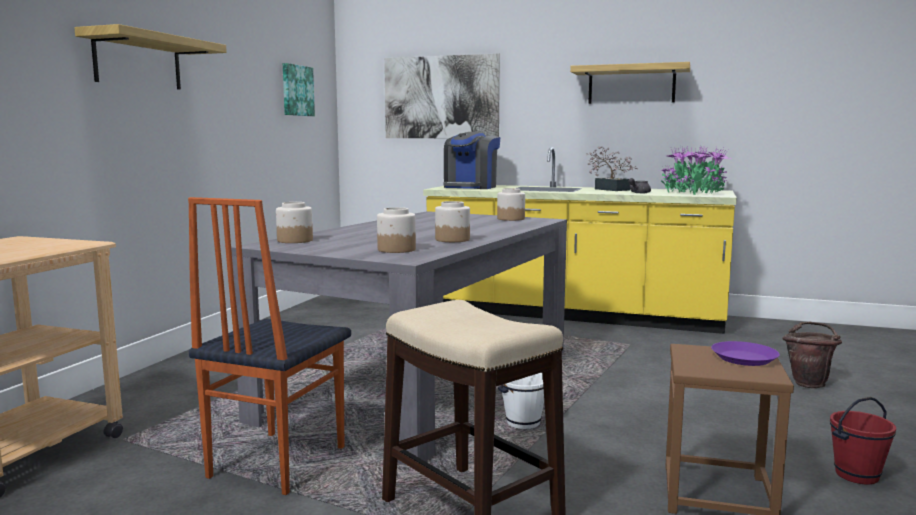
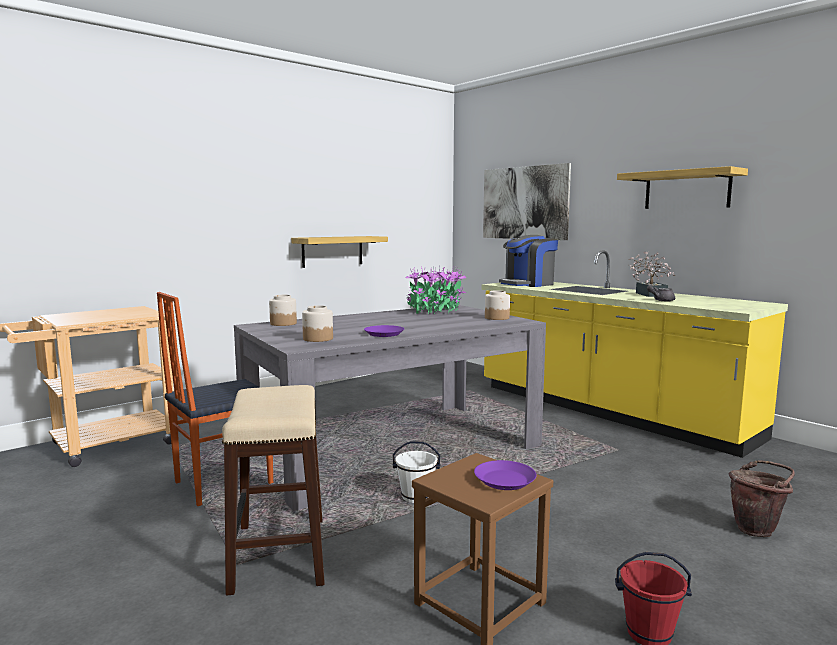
camera: 30 degrees right, 0 degrees up
(138, 62) = (249, 188): shelf -> shelf (332, 251)
(296, 90) = (405, 200): picture -> none
(452, 239) = (384, 334): jar -> purple plate
(694, 193) = (723, 304): potted plant -> potted plant (433, 311)

